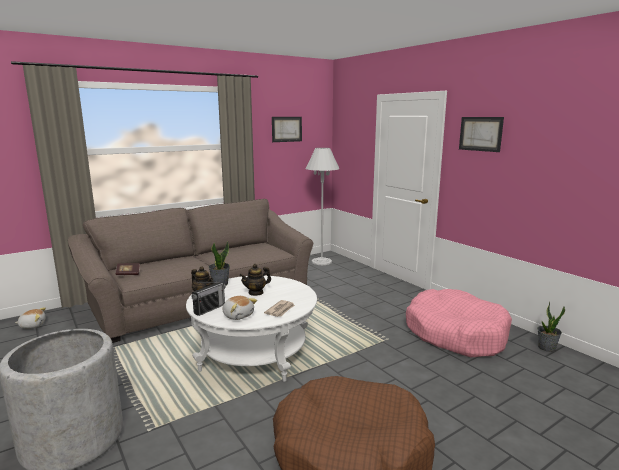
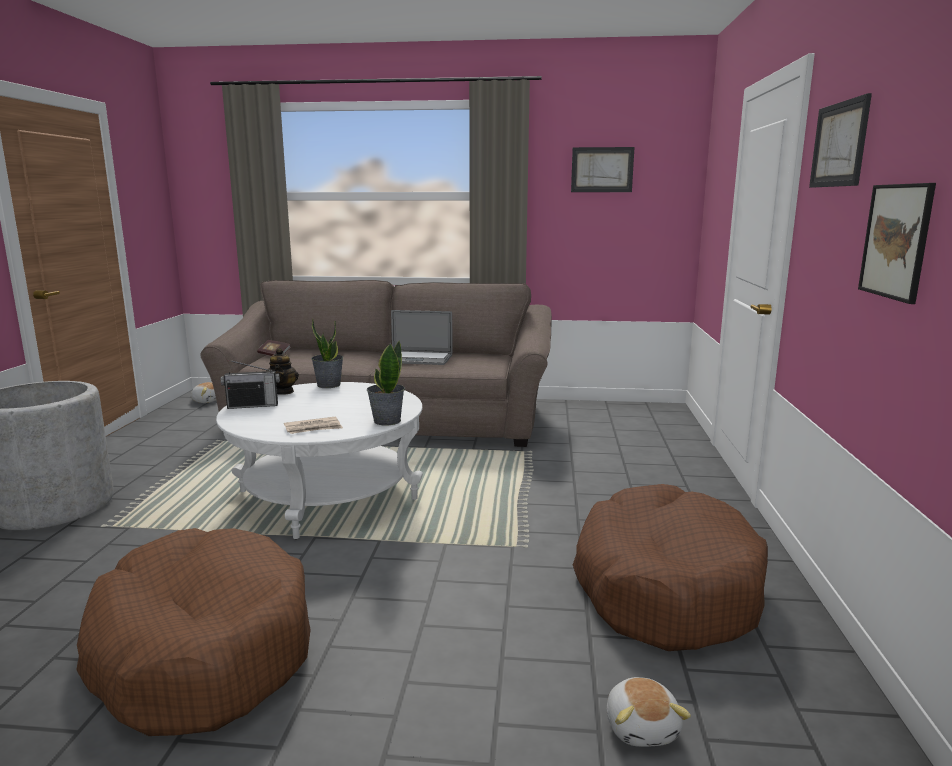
camera: 40 degrees right, 0 degrees up
(229, 255) = (417, 359): none -> laptop
(238, 315) = (260, 419): plush toy -> plush toy (642, 727)
(256, 292) = (339, 403): teapot -> none
(321, 262) = (637, 415): white floor lamp -> none
(455, 334) = (665, 587): pink dog bed -> brown dog bed
(532, 175) = (896, 241): none -> picture
(546, 348) = (835, 697): potted plant -> potted plant (386, 421)

